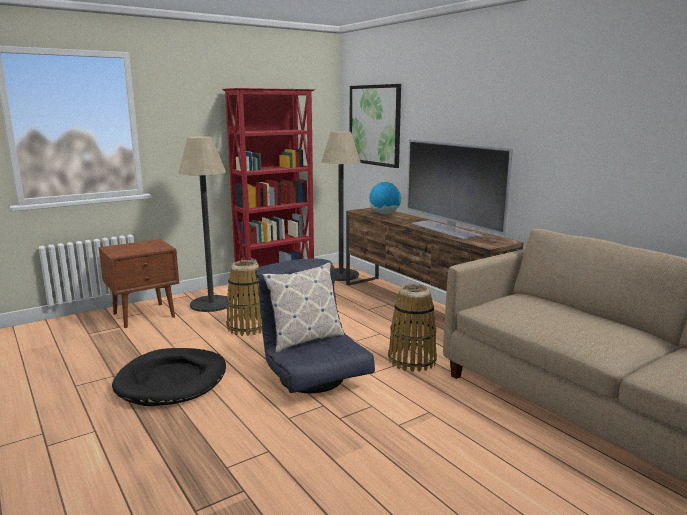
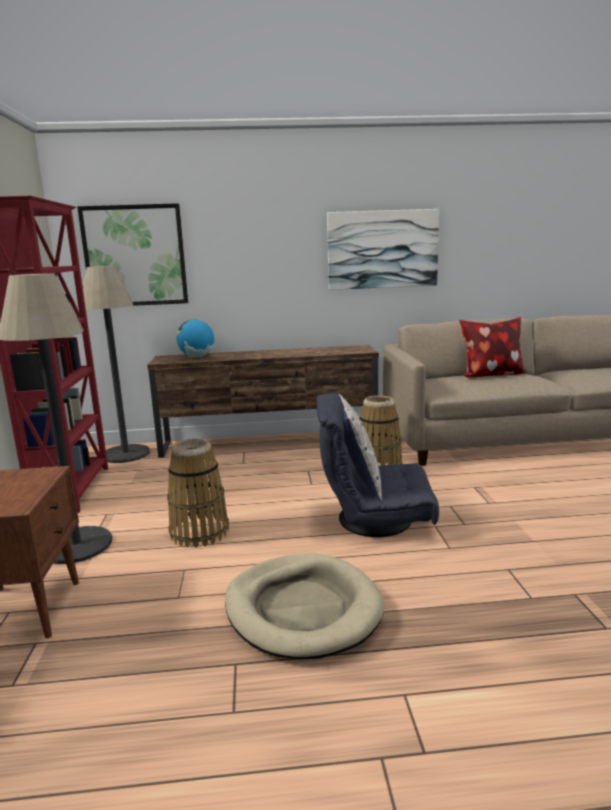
camera: 60 degrees left, 0 degrees up
(172, 380) = (303, 609): black dog bed -> beige dog bed
(446, 229) = (297, 352): television -> none
(550, 137) = (382, 249): none -> picture
(586, 317) = (490, 375): none -> pillow

